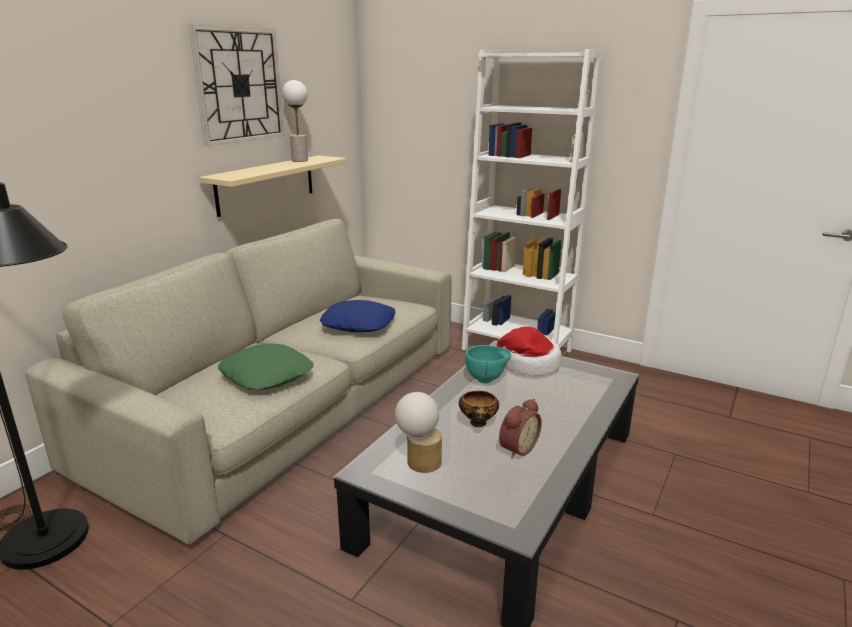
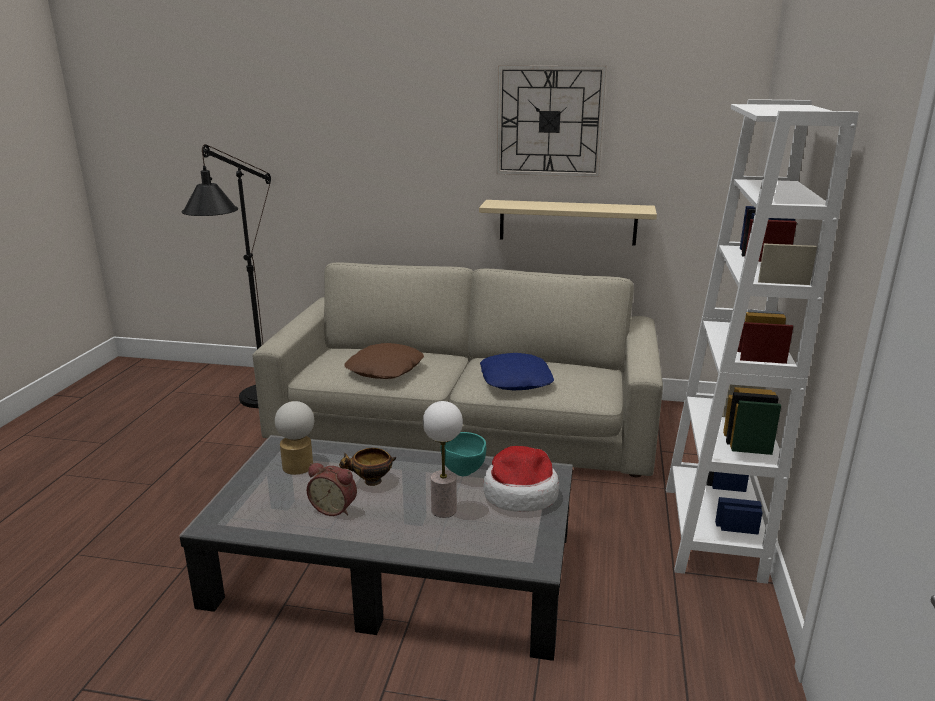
camera: 70 degrees right, 0 degrees up
(267, 375) = (385, 369): green pillow -> brown pillow
(299, 160) = (608, 206): table lamp -> table lamp (444, 510)

